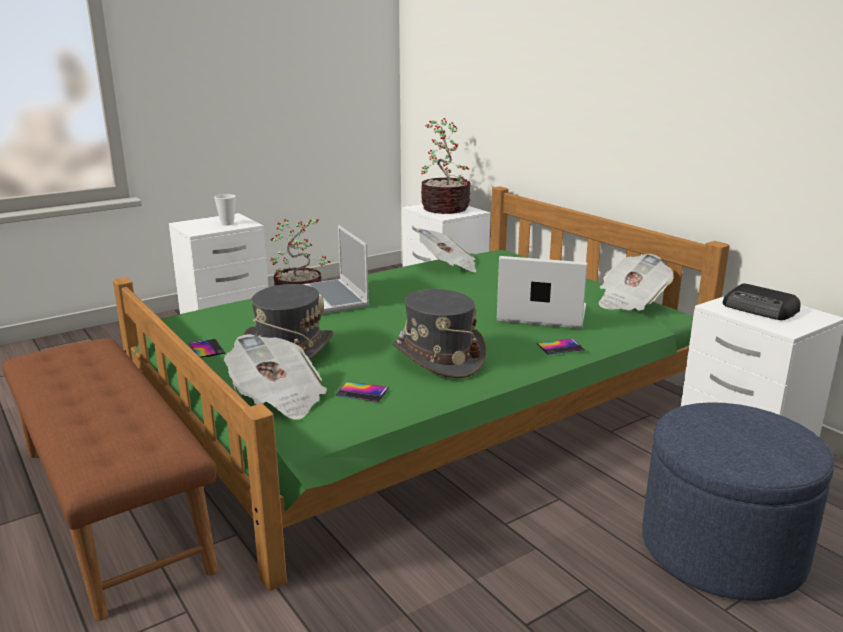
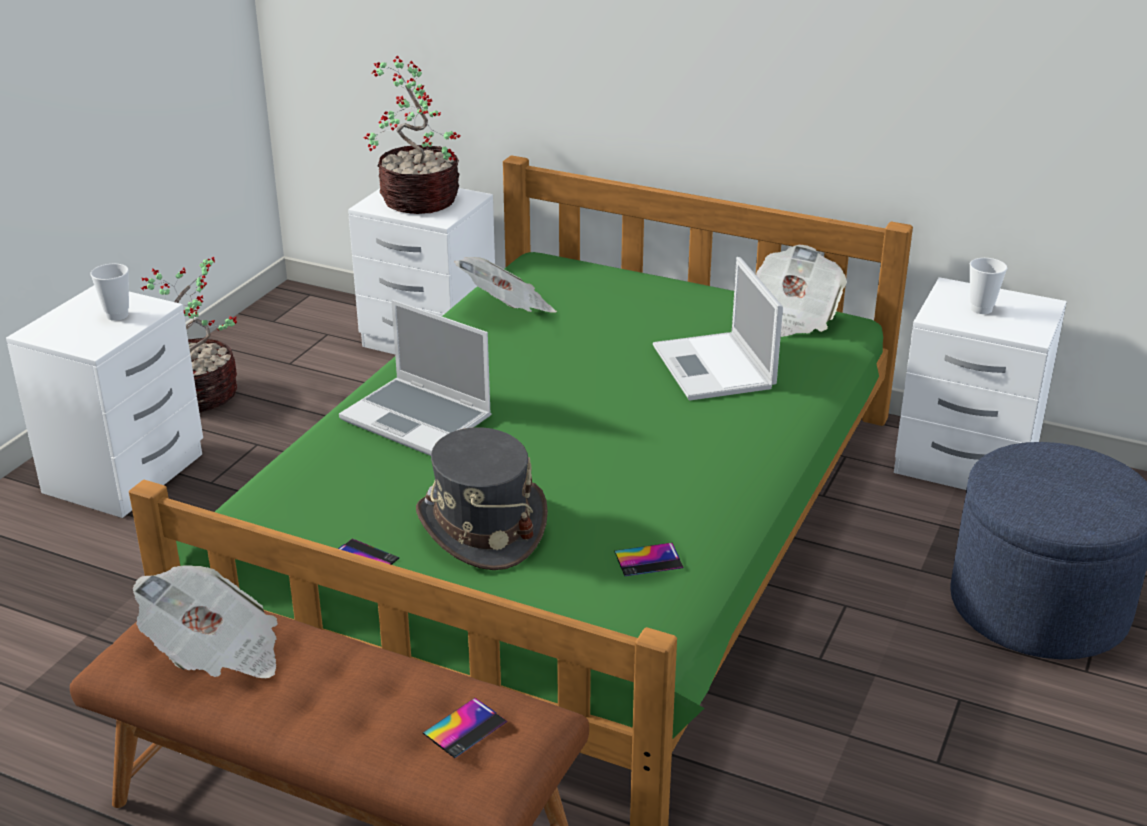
camera: 30 degrees left, 10 degrees up
(278, 399) = (564, 605): newspaper -> newspaper (215, 653)
(438, 358) = (674, 478): grey hat -> none
(540, 314) = (714, 368): laptop -> laptop turned 90 degrees counterclockwise
(560, 347) = (789, 416): phone -> phone (465, 728)
(760, 309) = (981, 309): radio -> cup

